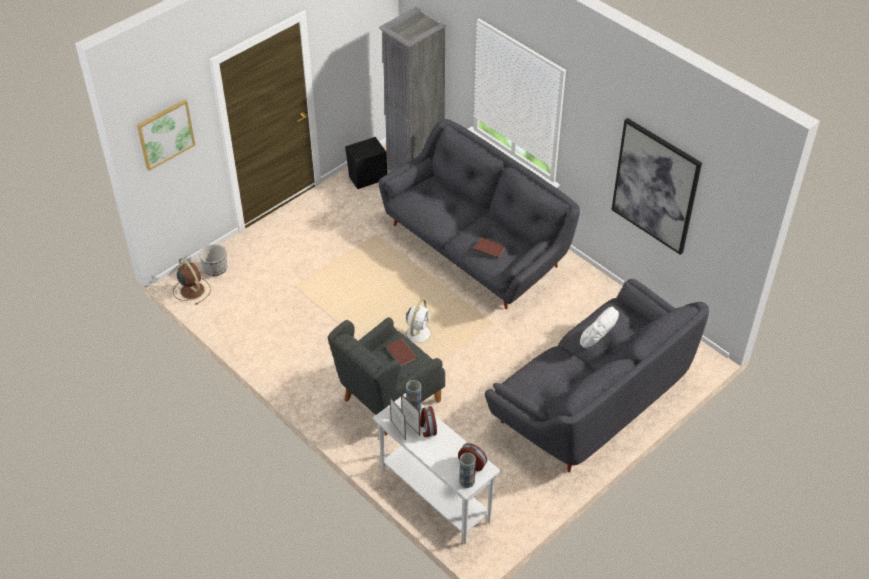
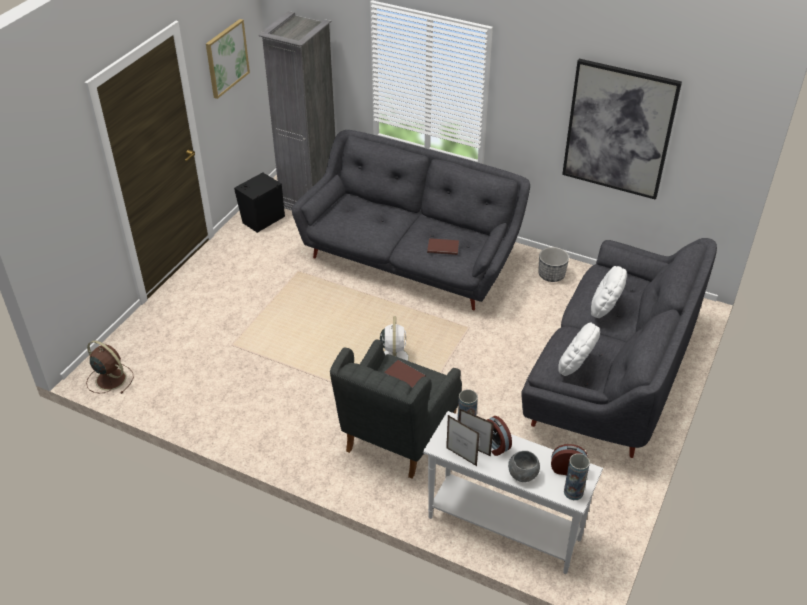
camera: 20 degrees left, 5 degrees down
(165, 134) = (48, 184): picture -> picture (226, 58)
(215, 269) = (130, 349): planter -> planter (551, 275)
(436, 457) = (522, 474): none -> grey bowl
(542, 385) = (576, 367): none -> white pillow

